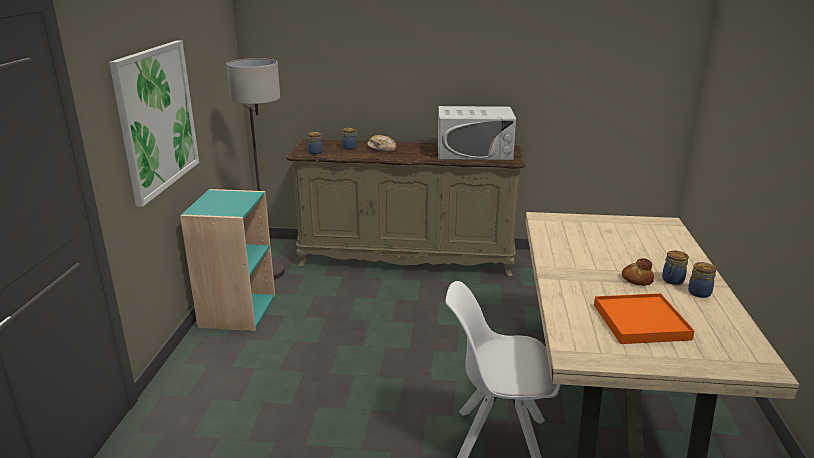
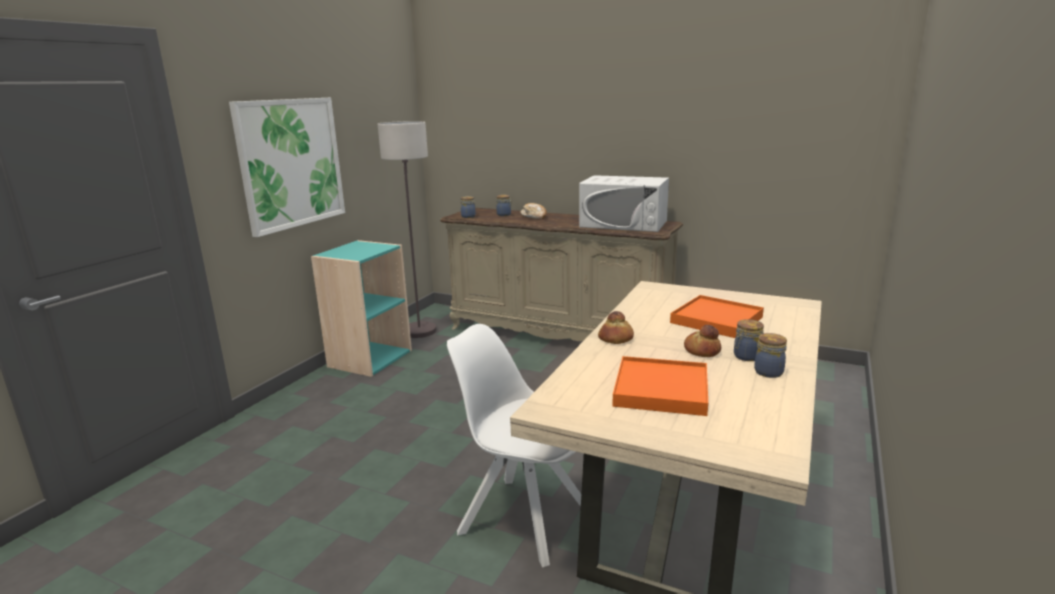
camera: 20 degrees right, 5 degrees down
(563, 277) = (616, 338): none -> bread
(621, 247) = (716, 320): none -> orange tray

